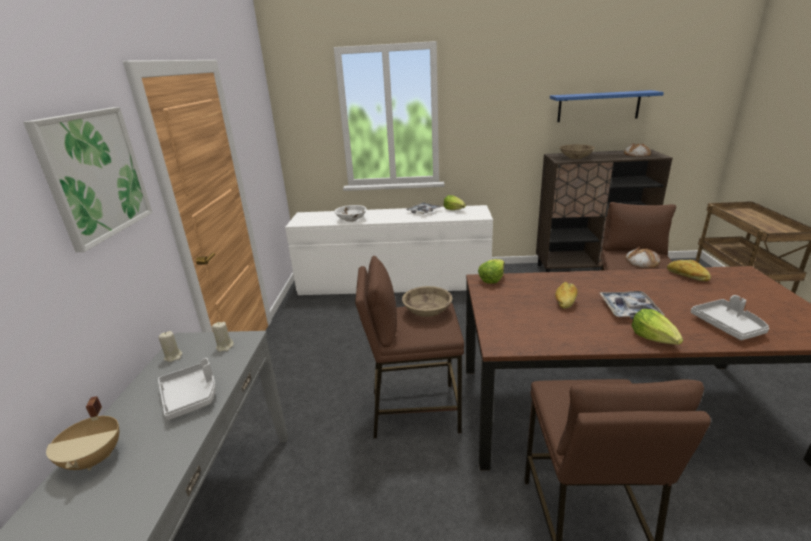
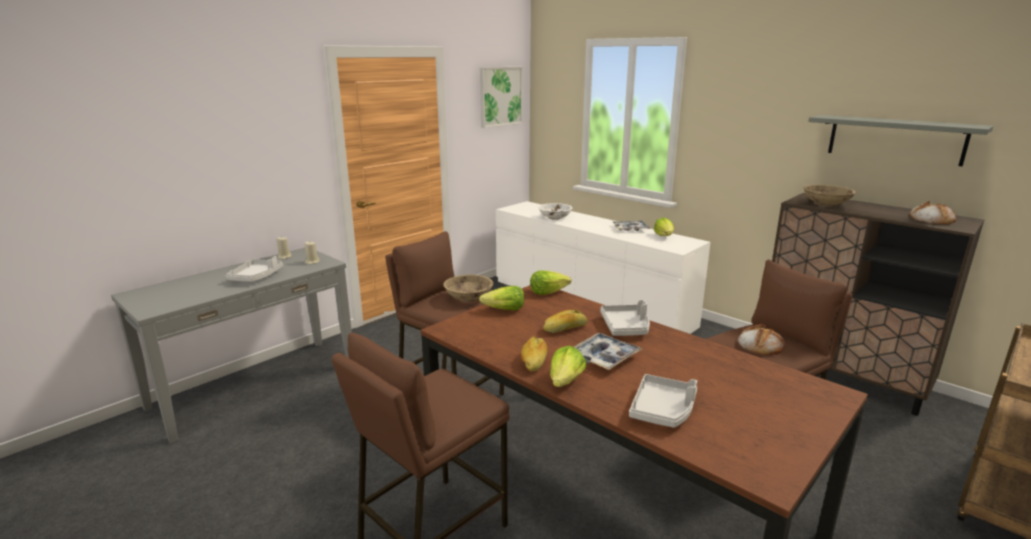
camera: 40 degrees right, 5 degrees down
(94, 175) = (267, 118): picture -> picture (500, 96)
(96, 458) = (186, 283): beige cooking pot -> none
(499, 307) = (504, 310): none -> lettuce
(590, 282) = (626, 327): none -> grey tray
(598, 106) = (895, 139): blue shelf -> grey shelf
(687, 276) = (745, 365): bread -> bread (534, 361)

